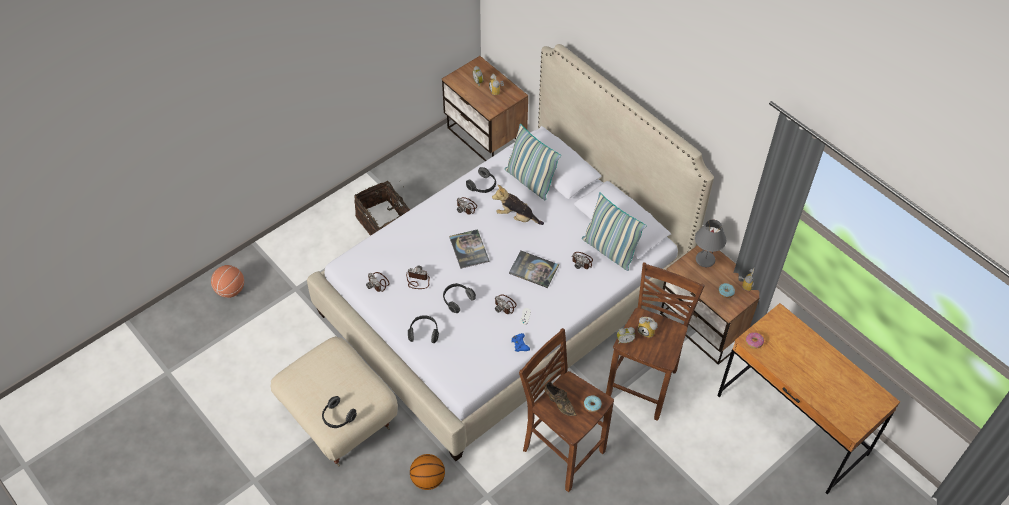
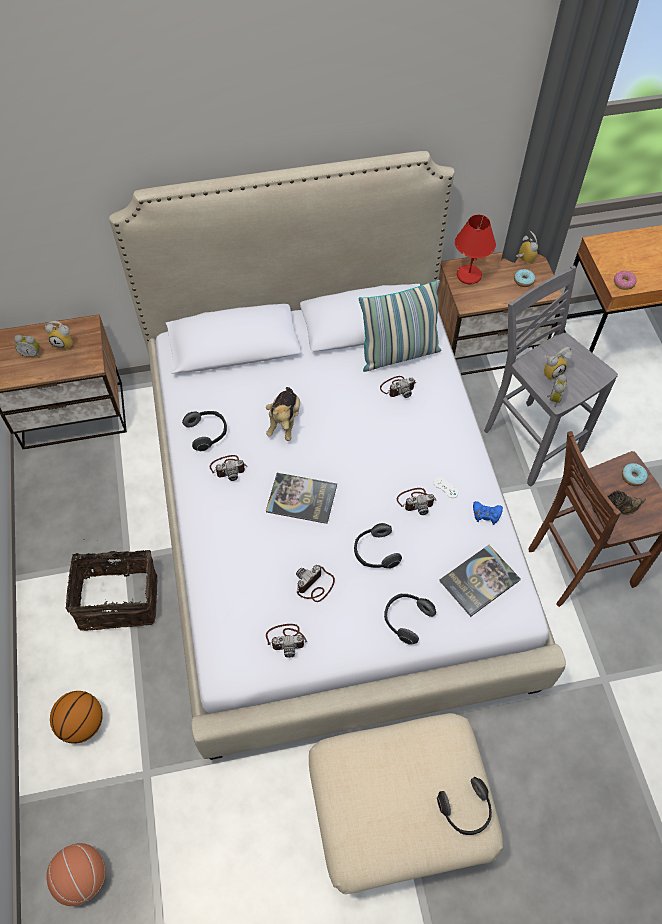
camera: 60 degrees left, 5 degrees up
(428, 479) = (550, 739): basketball -> basketball (82, 723)
(516, 217) = (284, 421): plush toy -> plush toy turned 45 degrees counterclockwise
(530, 181) = (237, 380): pillow -> none
(534, 269) = (379, 443): book -> book (479, 580)
(644, 384) = (530, 440): brown stool -> grey stool
(705, 259) = (468, 275): grey table lamp -> red table lamp

